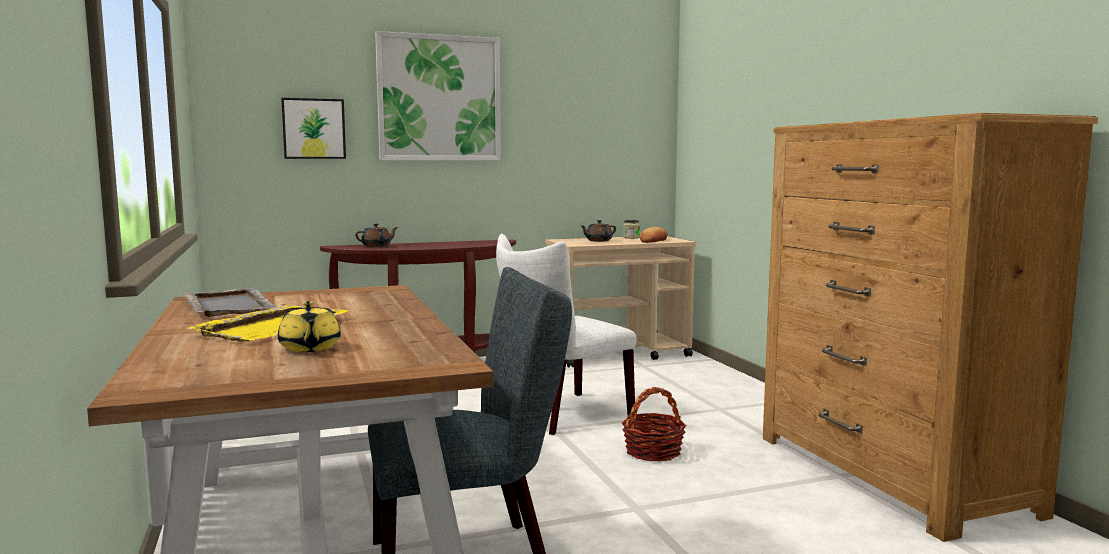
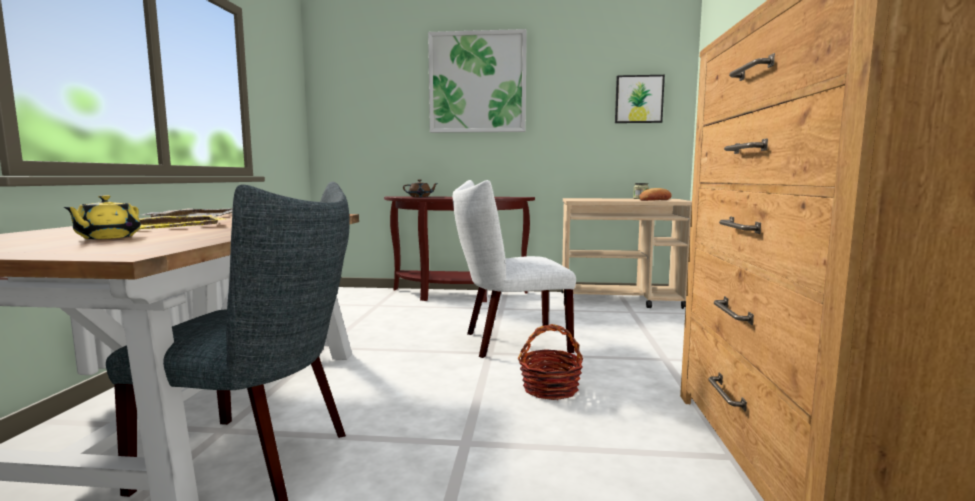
camera: 25 degrees right, 0 degrees up
(314, 129) = (384, 109): picture -> picture (638, 99)
(598, 241) = (603, 199): brown teapot -> none

